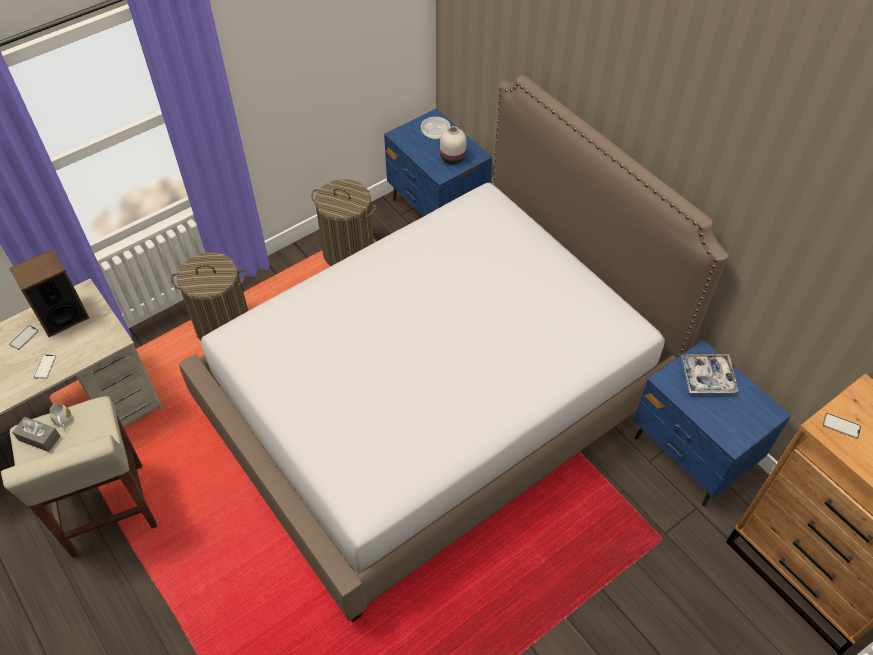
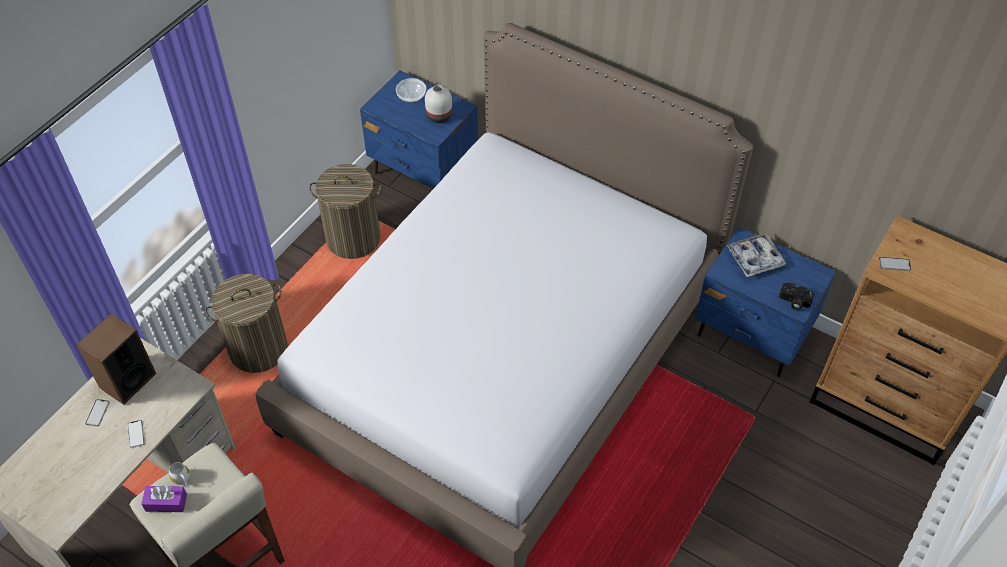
camera: 20 degrees left, 0 degrees up
(39, 438) = (166, 502): grey tissue box -> purple tissue box
(731, 434) = (793, 302): none -> camera

